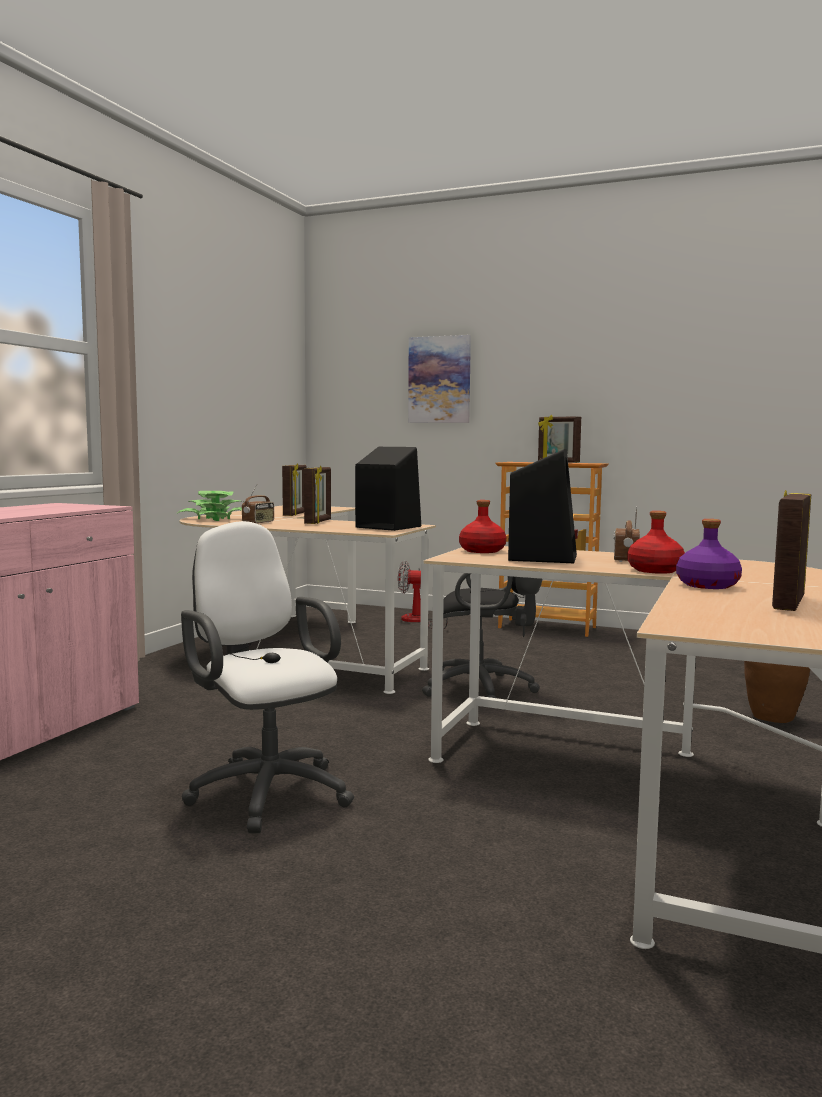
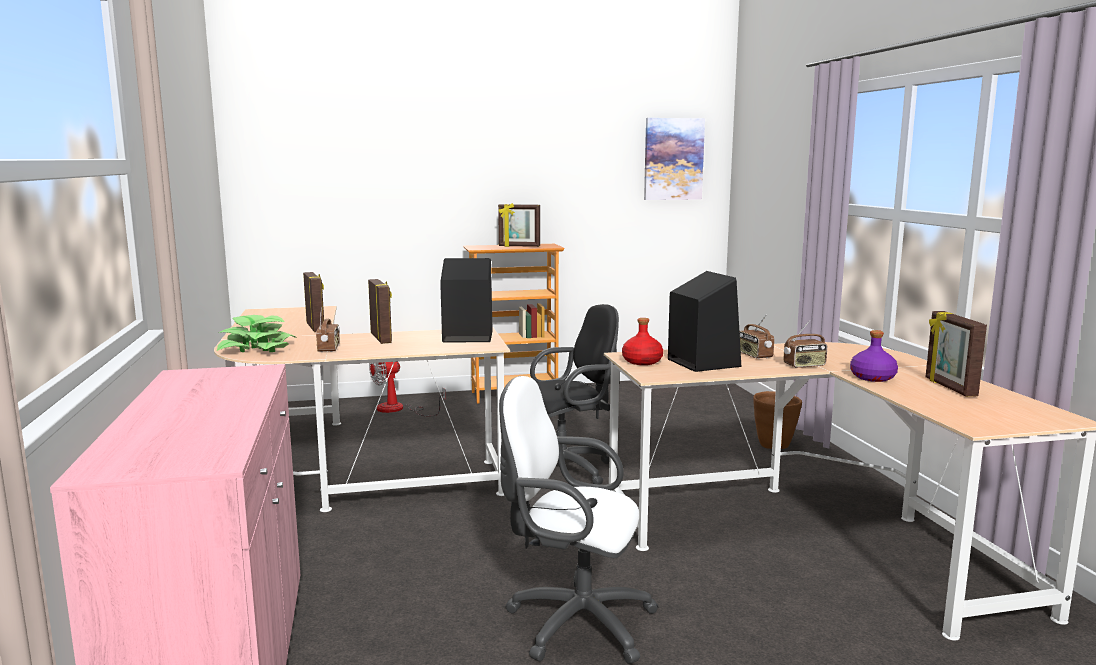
camera: 35 degrees left, 5 degrees up
(439, 380) = (384, 165): picture -> picture (673, 159)
(655, 570) = (804, 366): red bottle -> radio

